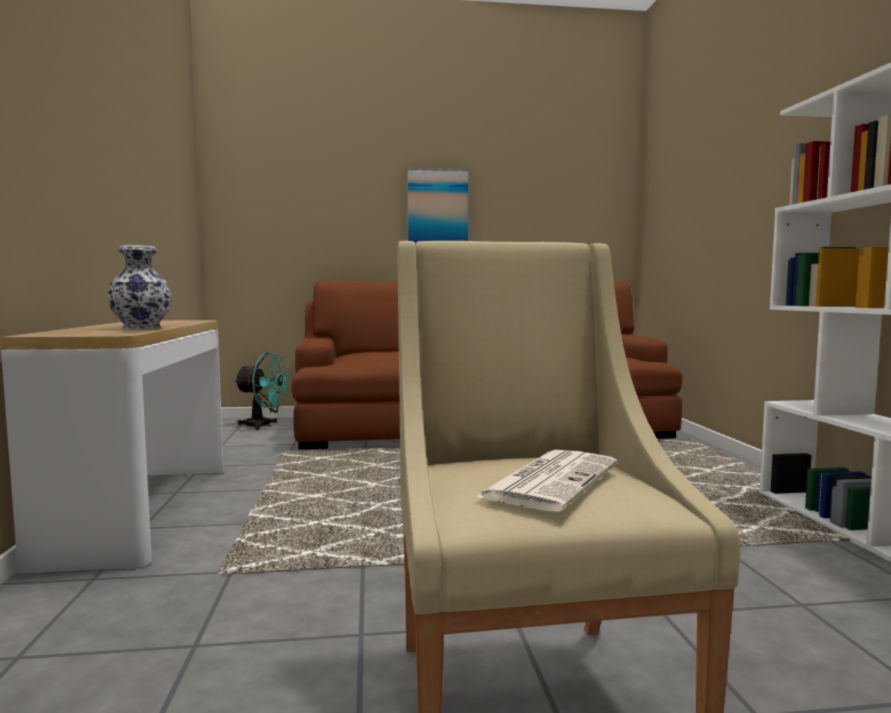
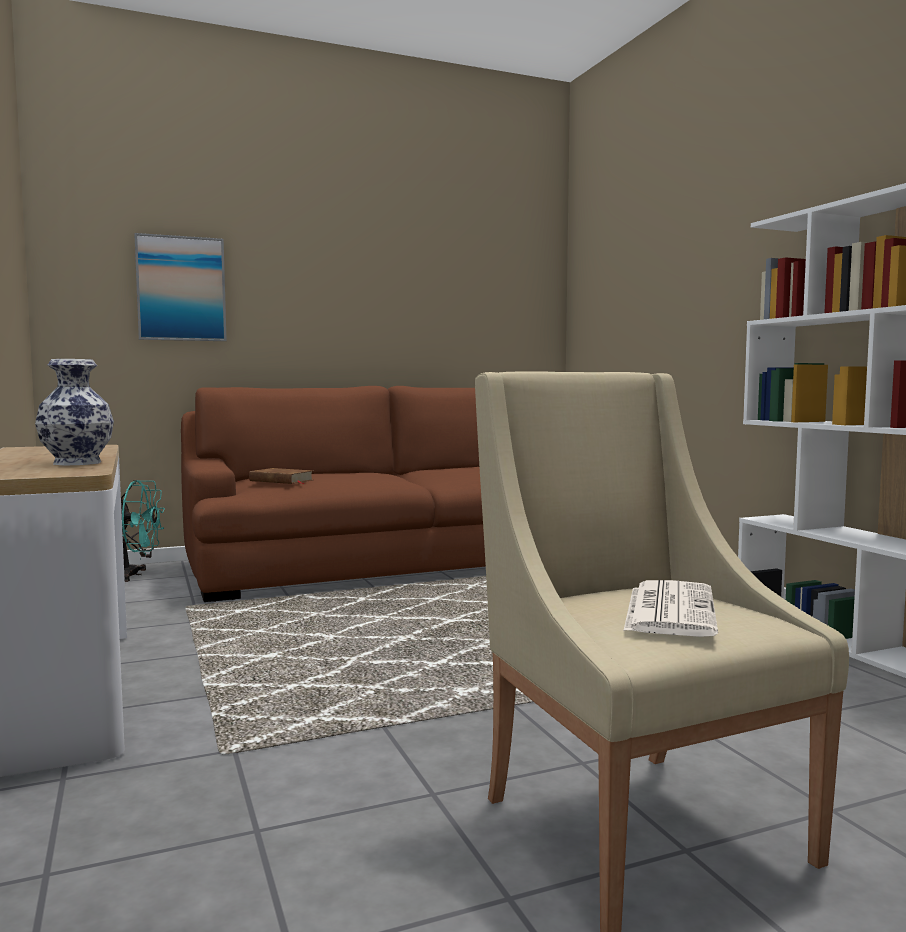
camera: 15 degrees left, 0 degrees up
(368, 355) = (281, 480): none -> brown book
(437, 209) = (342, 299): picture -> picture (181, 289)

